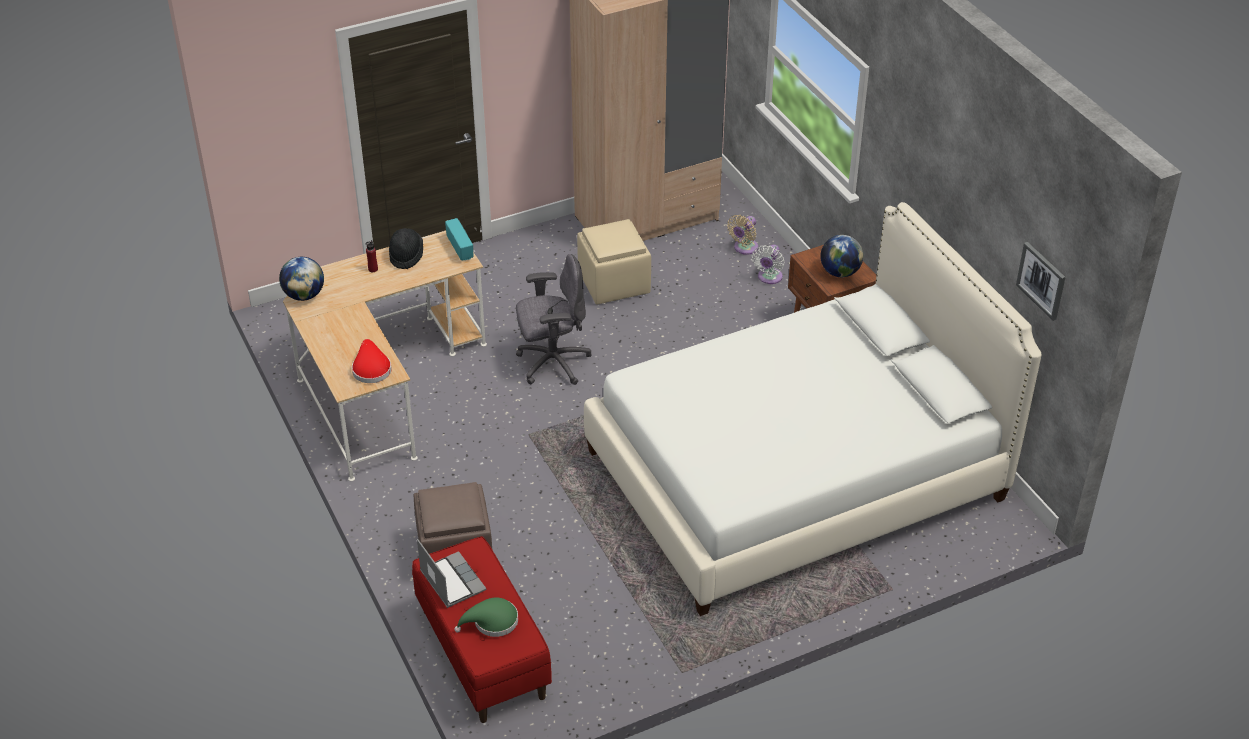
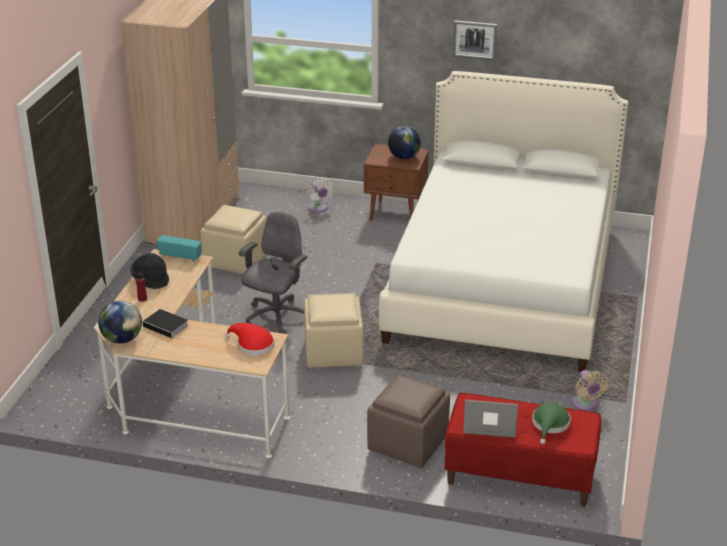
camera: 50 degrees left, 10 degrees down
(348, 306) = (167, 326): none -> book
(540, 428) = (333, 352): none -> beige ottoman
(744, 248) = (278, 203): beige fan -> beige fan (585, 404)
(1041, 280) = (608, 52): picture -> picture (475, 40)

